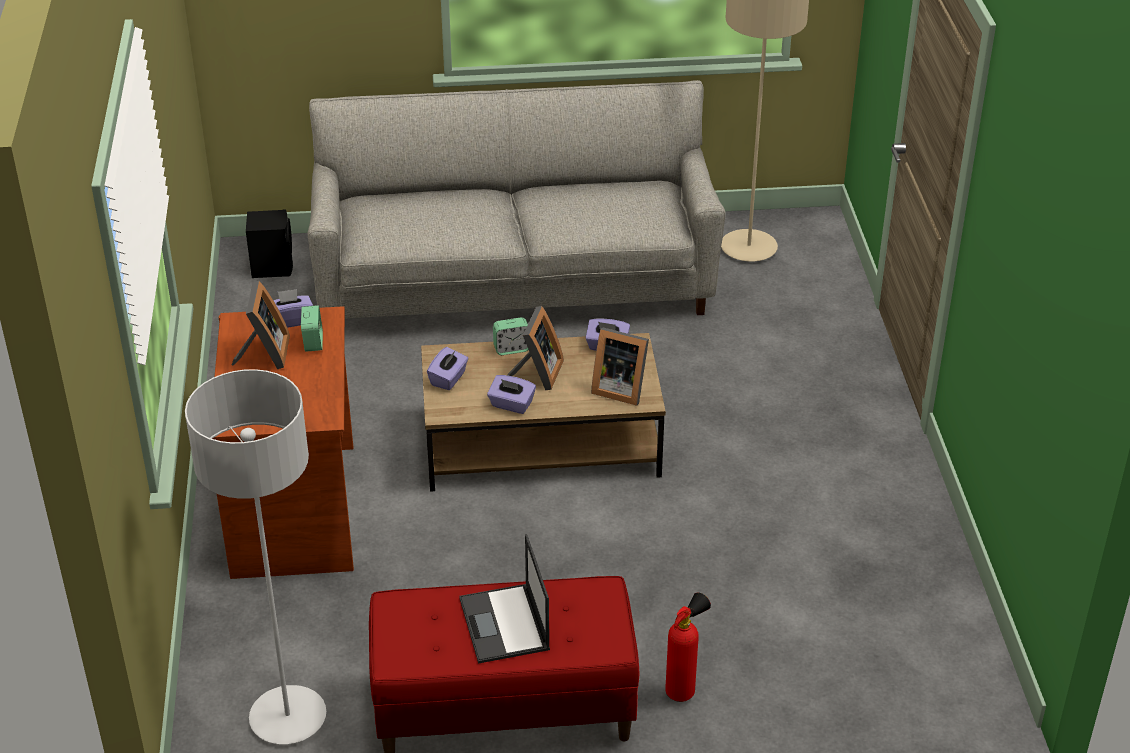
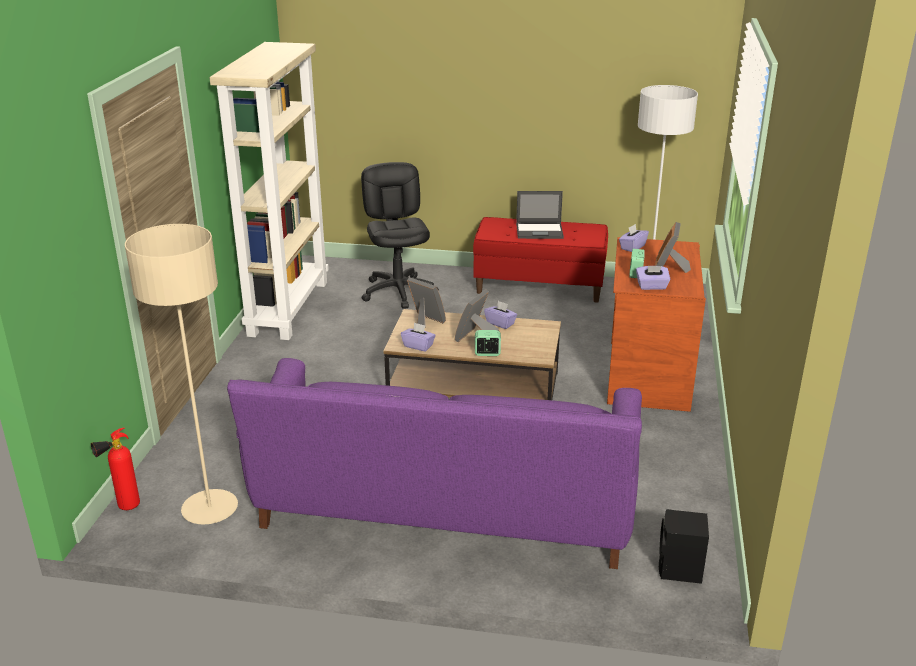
camera: 165 degrees left, 10 degrees down
(448, 379) = (538, 342): purple tissue box -> purple tissue box (632, 247)
(505, 625) = (540, 231): laptop -> laptop turned 90 degrees clockwise
(515, 285) = (444, 508): grey sofa -> purple sofa
(684, 689) = (449, 281): fire extinguisher -> fire extinguisher (124, 508)
(761, 638) = (398, 291): none -> black office chair
(921, 557) = (288, 307): none -> beige bookcase

